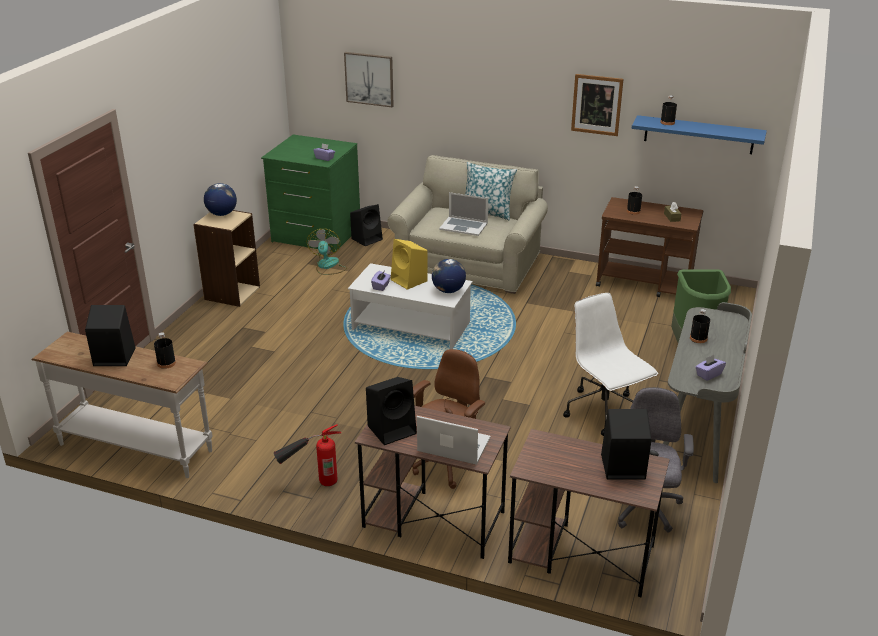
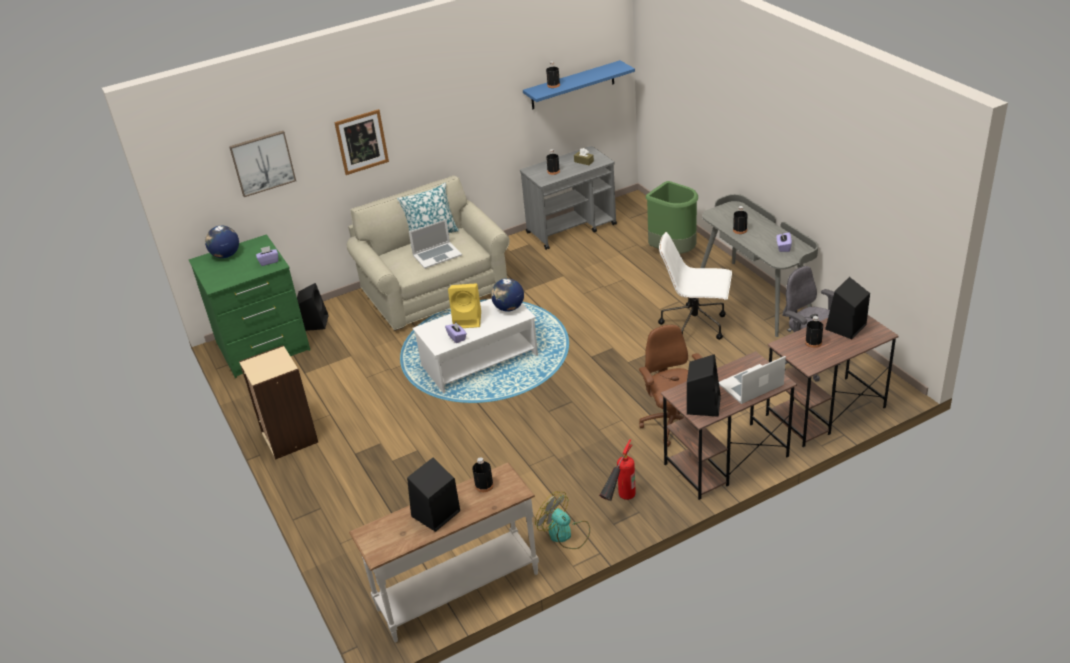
camera: 45 degrees left, 5 degrees up
(221, 214) = (258, 362): globe -> globe (226, 255)
(328, 266) = (326, 363): fan -> fan (565, 534)
(568, 456) = (813, 342): none -> black bottle
(597, 104) = (487, 95): picture -> picture (361, 142)
(645, 284) = (572, 228): brown cart -> grey cart

